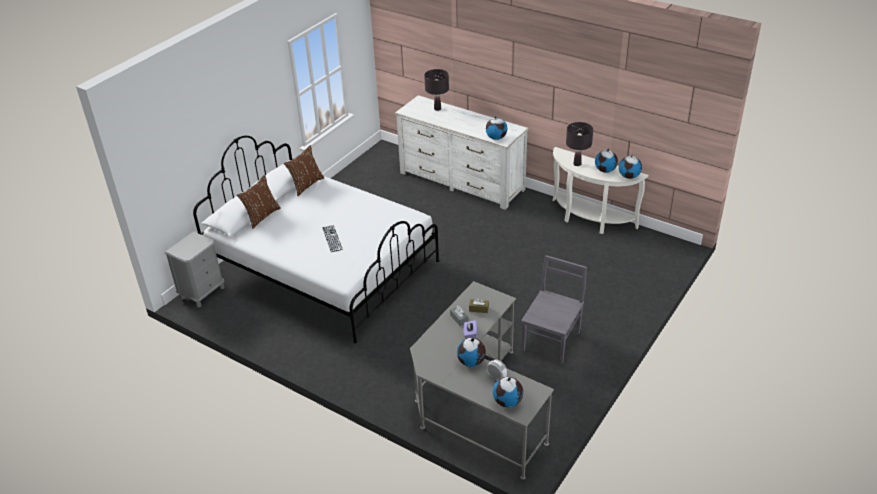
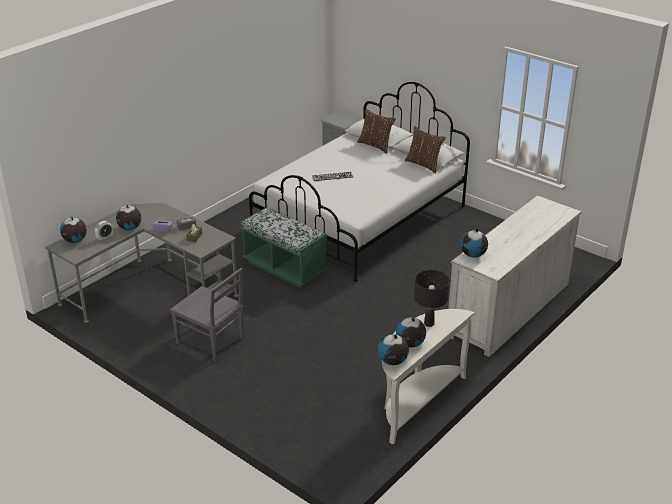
camera: 95 degrees right, 5 degrees down
(420, 309) = (284, 267): none -> green bench
(437, 109) = (545, 221): black table lamp -> none

